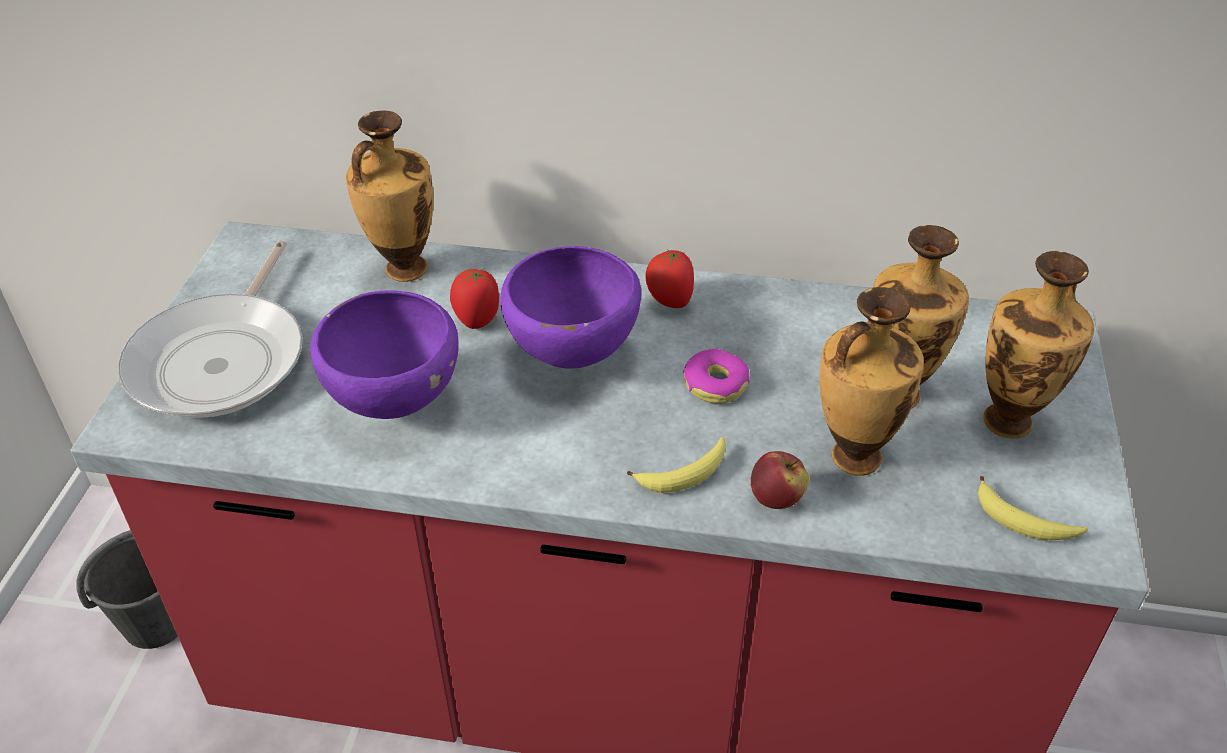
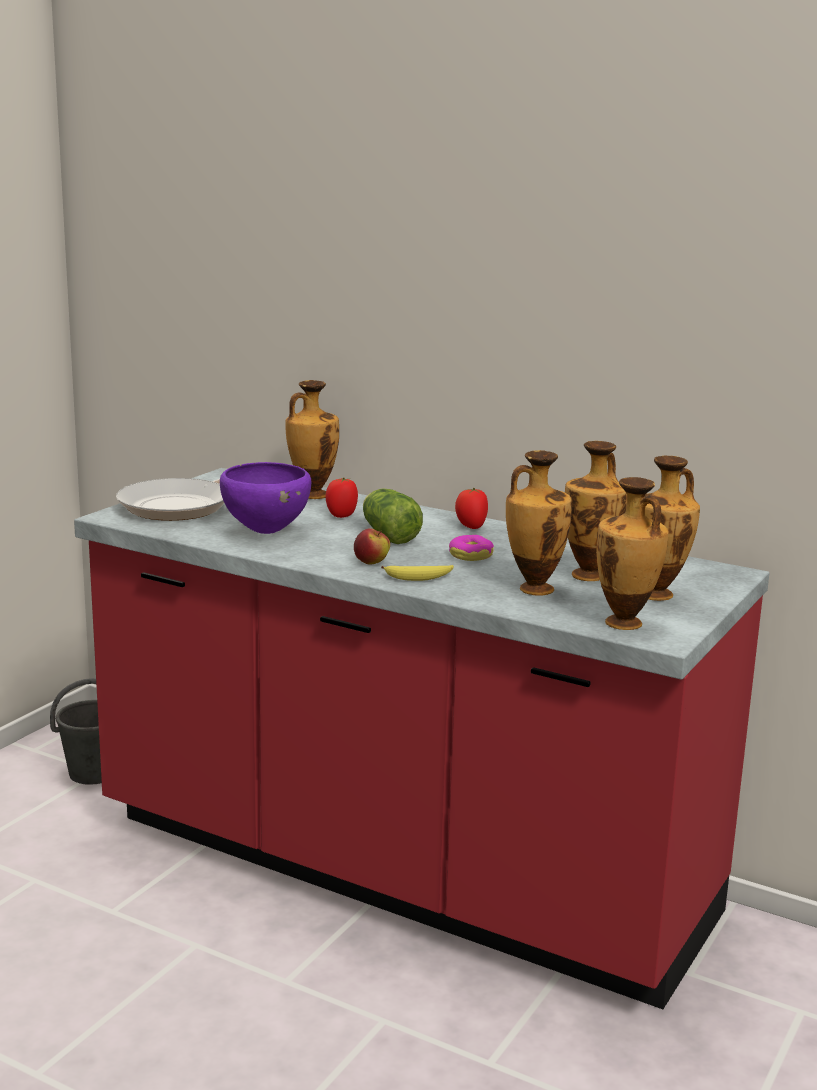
camera: 20 degrees right, 25 degrees down
(572, 357) = (388, 534): purple bowl -> lettuce
(776, 498) = (469, 593): apple -> apple (371, 563)
(1024, 521) = (625, 624): banana -> vase

